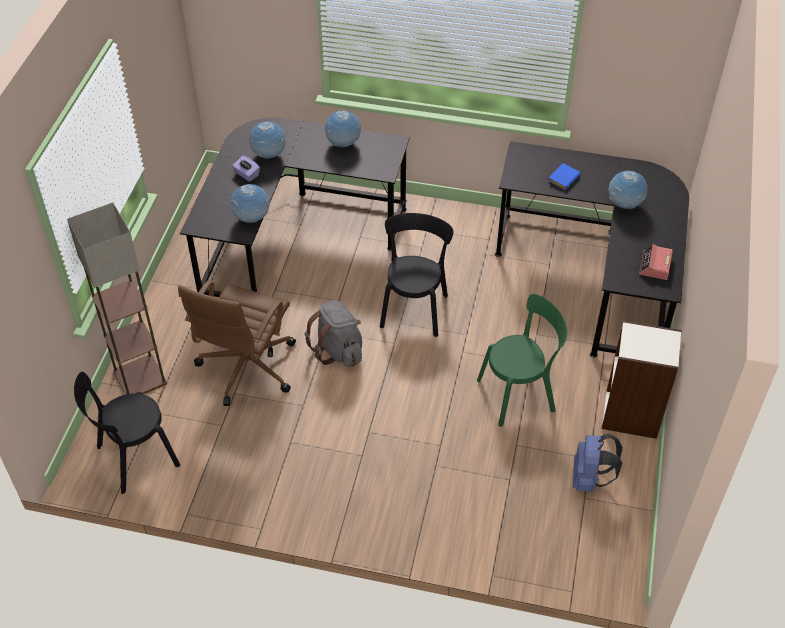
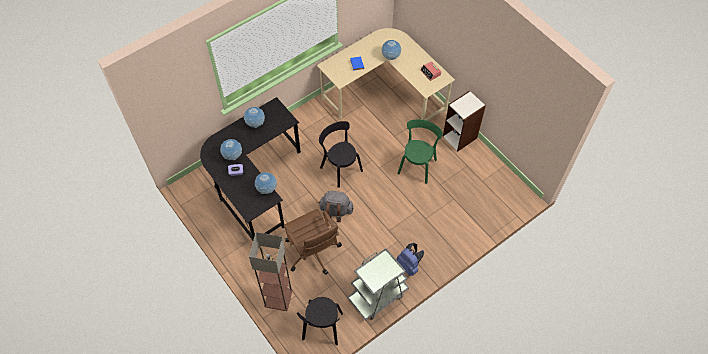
camera: 50 degrees left, 10 degrees up
(245, 490) = (377, 295): none -> grey cart
(590, 478) = (476, 173): blue backpack -> blue backpack (409, 265)
(598, 275) = (385, 93): black desk -> beige desk

